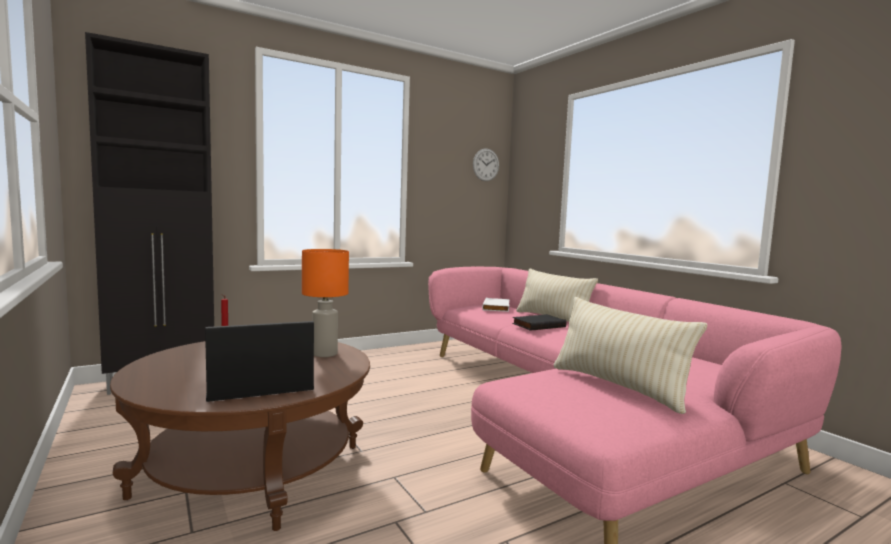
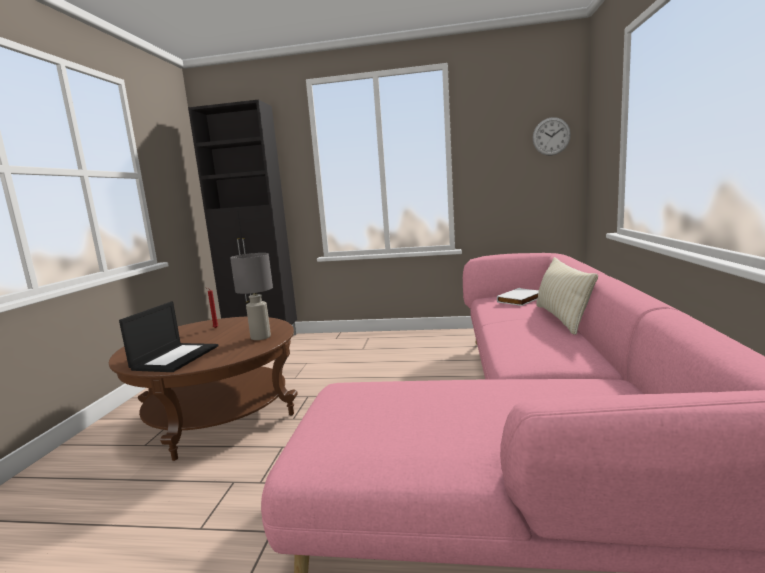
camera: 40 degrees right, 5 degrees up
(258, 385) = (176, 357): laptop -> laptop turned 90 degrees clockwise
(325, 354) = (261, 337): orange table lamp -> grey table lamp
(538, 325) = (519, 325): black book -> none
(617, 386) = (420, 416): beige pillow -> none

